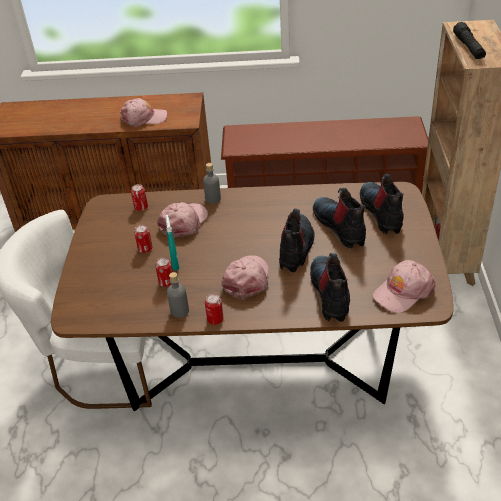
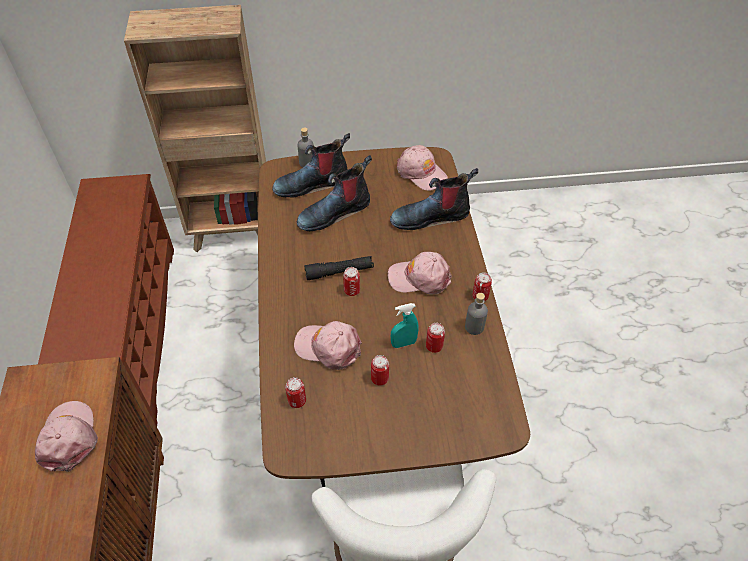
camera: 100 degrees left, 10 degrees up
(213, 199) = (281, 324): grey bottle -> grey bottle (307, 163)
(240, 236) = (352, 290): none -> can
(296, 248) = (369, 243): boot -> none
(468, 47) = (194, 28): black flashlight -> black flashlight (339, 272)

